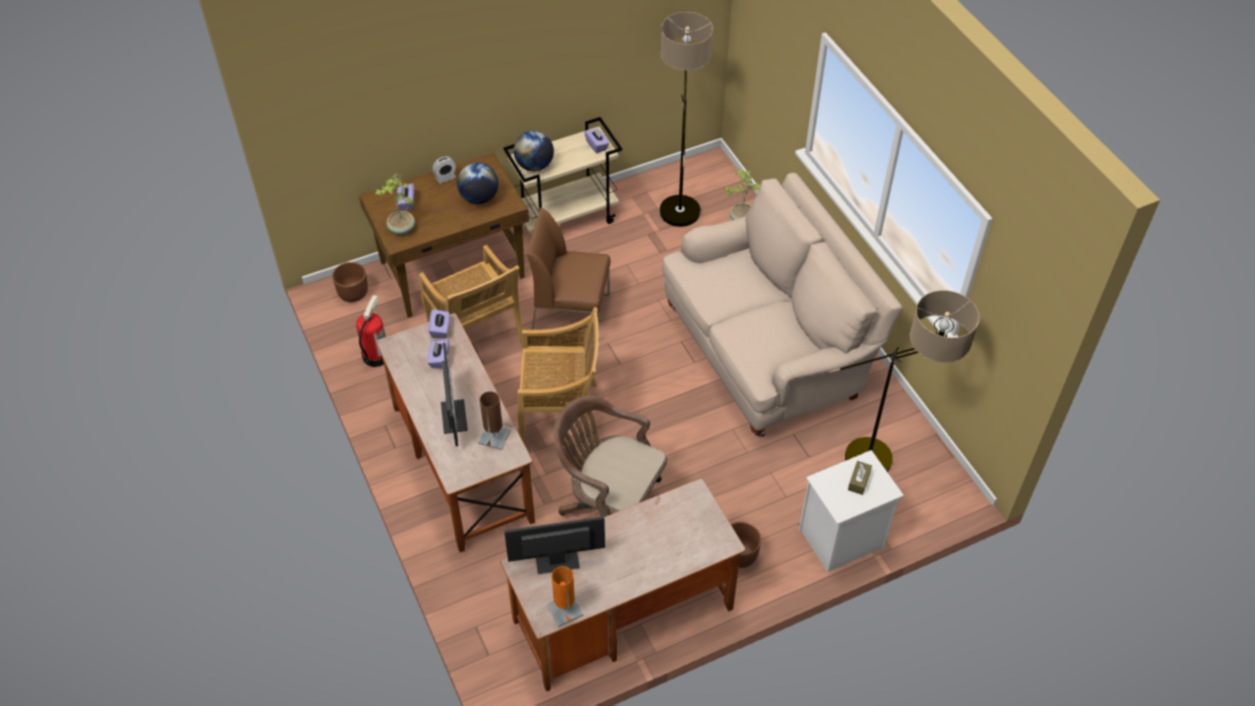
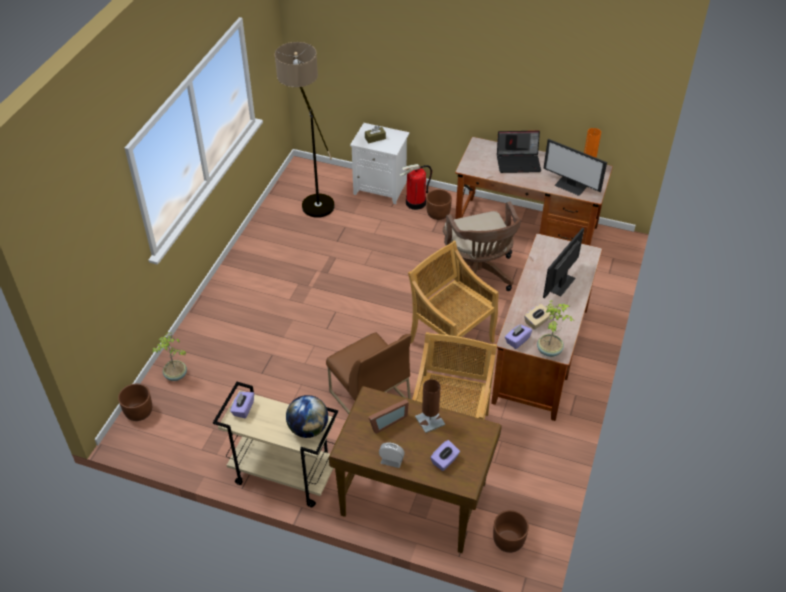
camera: 135 degrees left, 5 degrees down
(376, 355) = (534, 471): fire extinguisher -> fire extinguisher (415, 203)
(401, 229) = (471, 439): potted plant -> potted plant (549, 350)
(439, 359) = (536, 322): purple tissue box -> beige tissue box
(479, 198) = (386, 421): globe -> picture frame
(494, 437) = (546, 258): brown table lamp -> brown table lamp (430, 421)
(650, 551) = (519, 162): none -> laptop
(680, 200) = (190, 423): floor lamp -> none
(727, 180) = (138, 412): none -> brown planter
(768, 351) = (287, 287): beige sofa -> none

